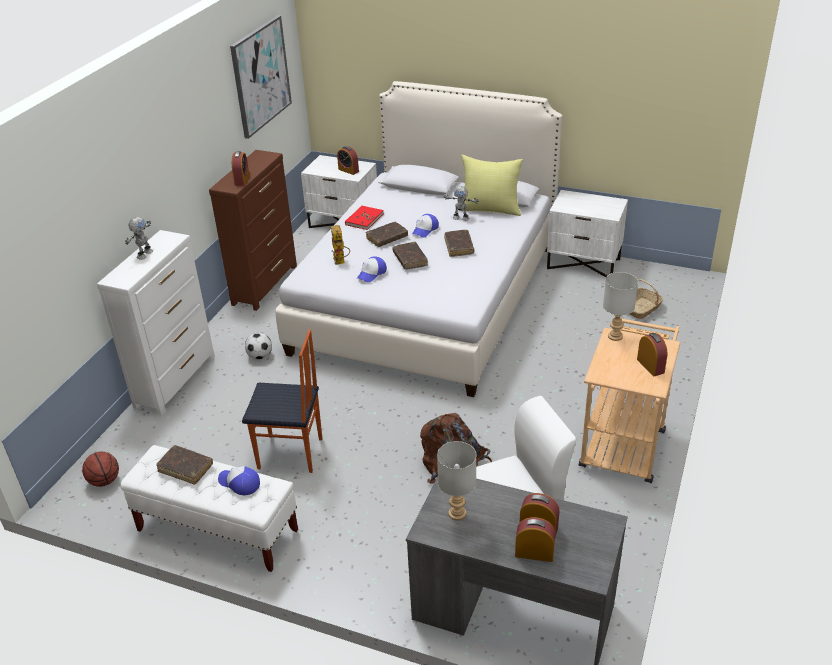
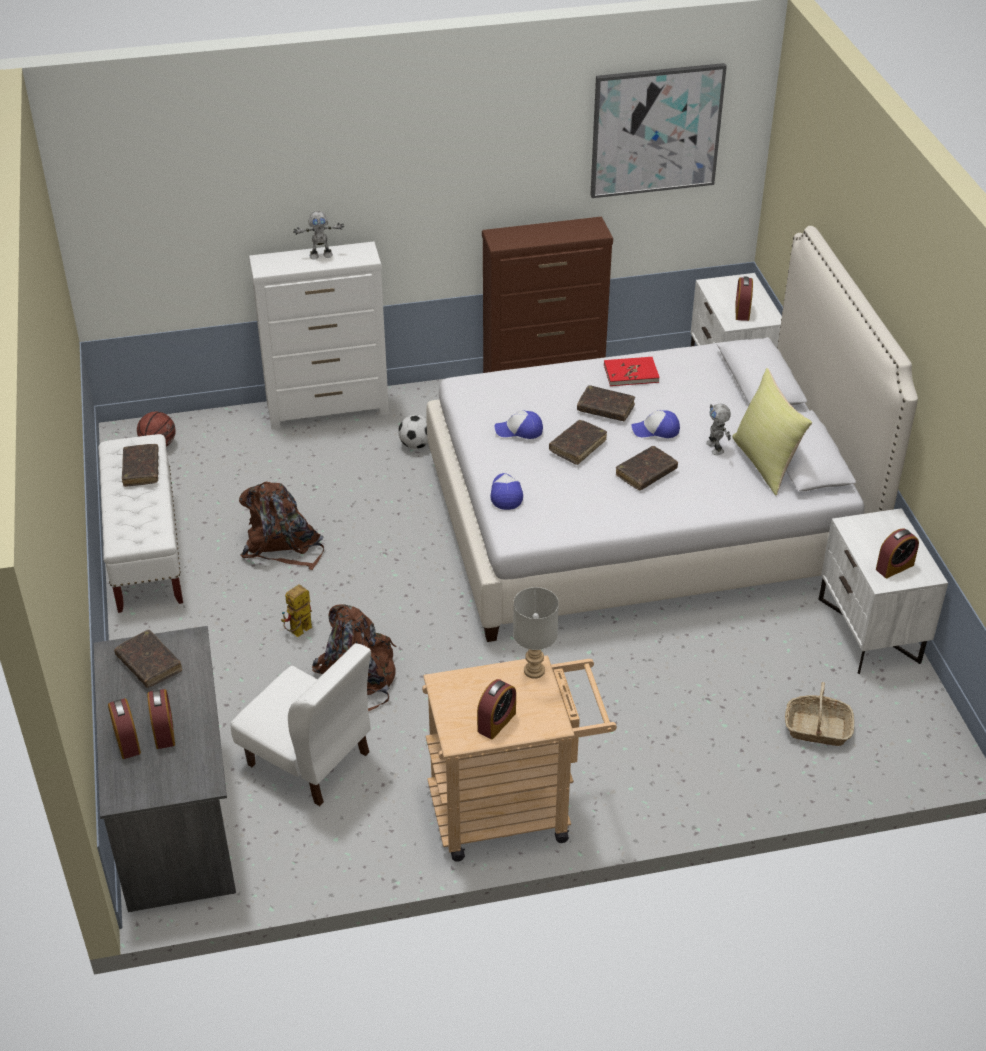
camera: 55 degrees right, 5 degrees up
(239, 483) = (145, 513): cap -> cap (505, 494)
(242, 180) = (523, 240): alarm clock -> alarm clock (894, 567)
(290, 454) = (283, 545): chair -> brown backpack
(341, 262) = (520, 397): toy robot -> toy robot (298, 633)
(458, 514) = (149, 664): grey table lamp -> brown book

